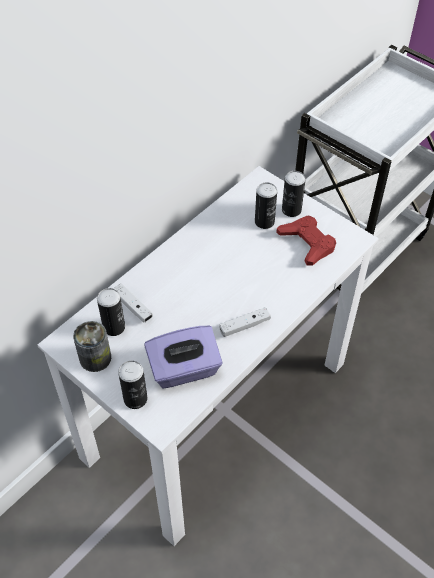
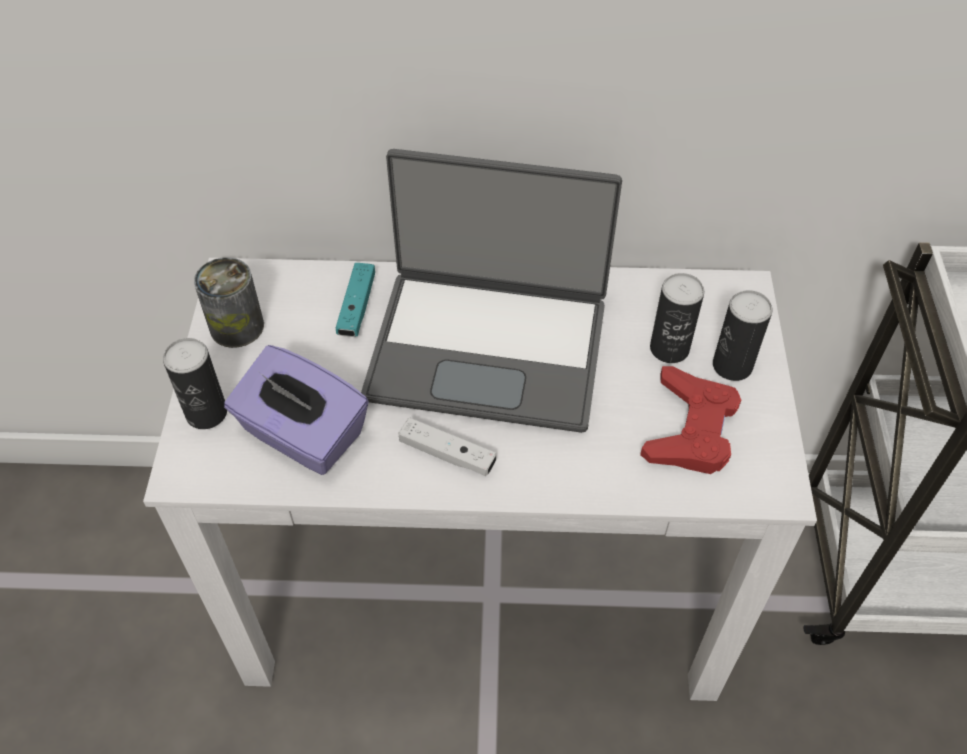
camera: 50 degrees right, 0 degrees up
(114, 327) = (304, 311): can -> none
(133, 307) = (357, 307): white game controller -> turquoise game controller
(204, 276) = (489, 348): none -> laptop

